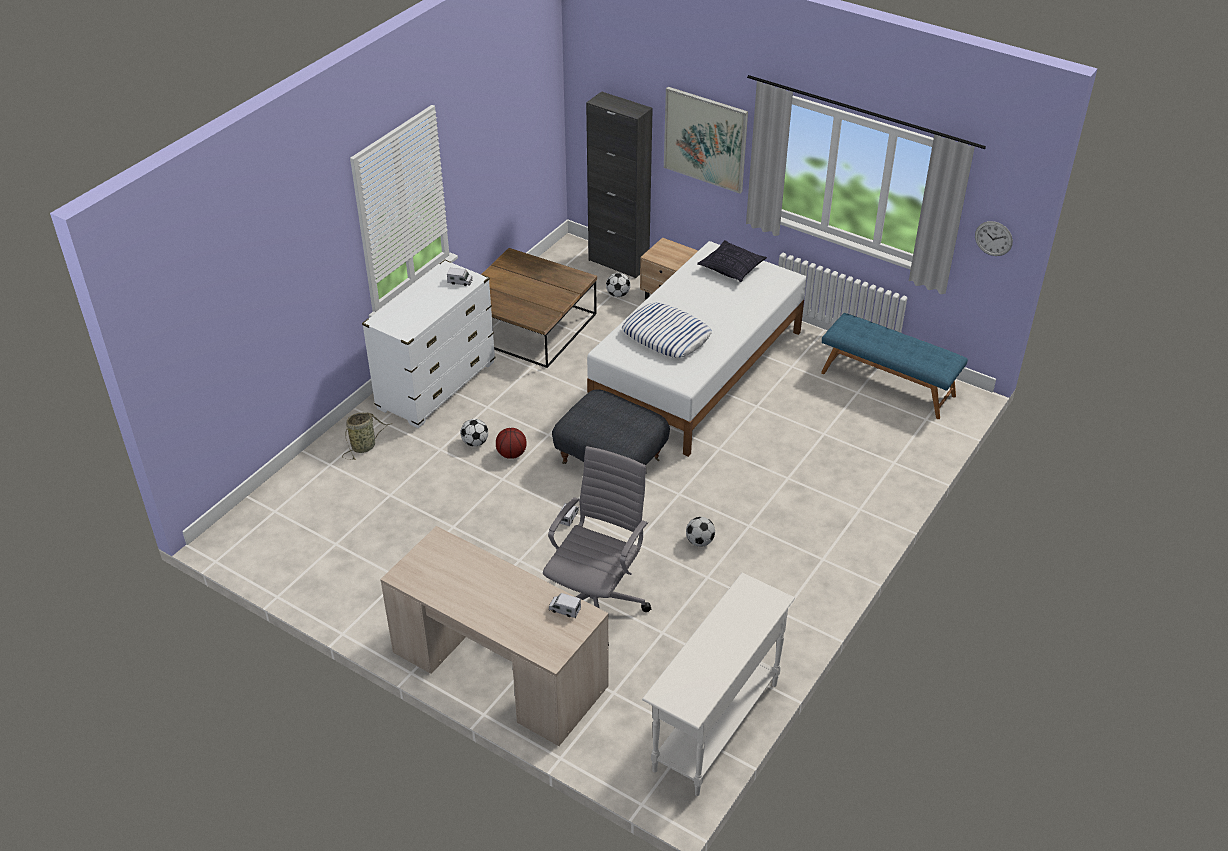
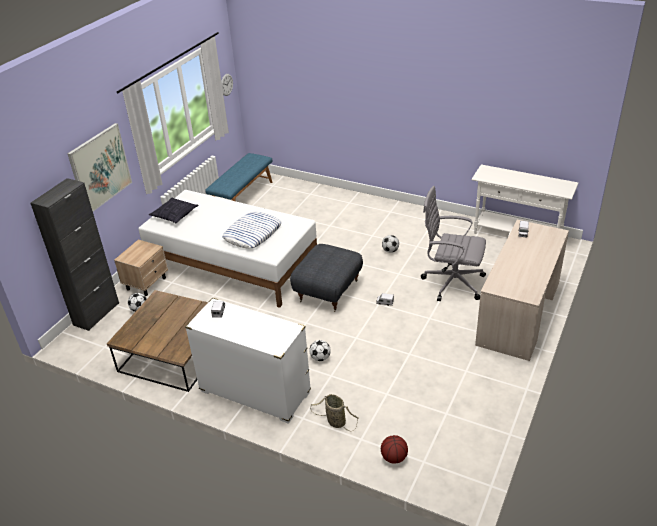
camera: 95 degrees left, 5 degrees down
(511, 454) = (329, 337): basketball -> basketball (394, 458)

